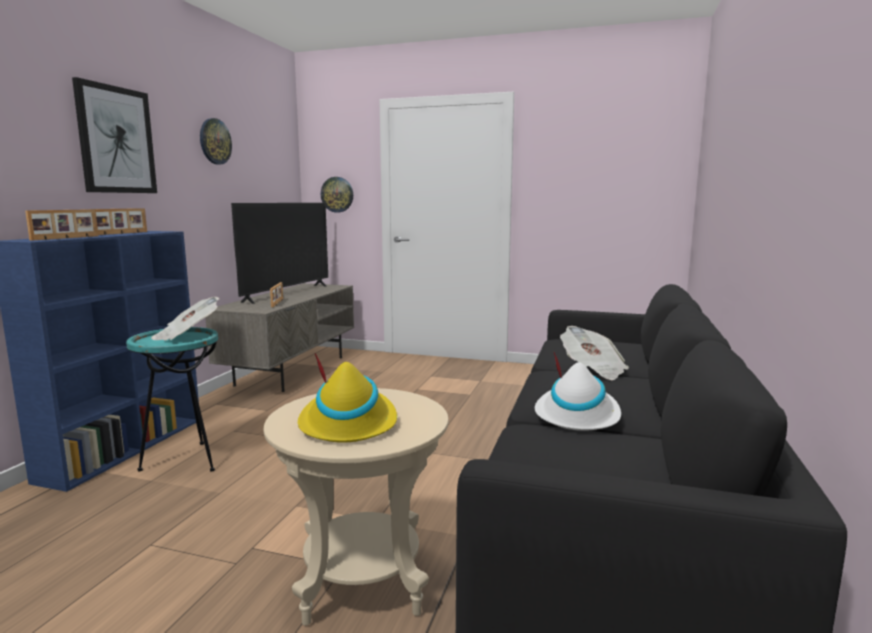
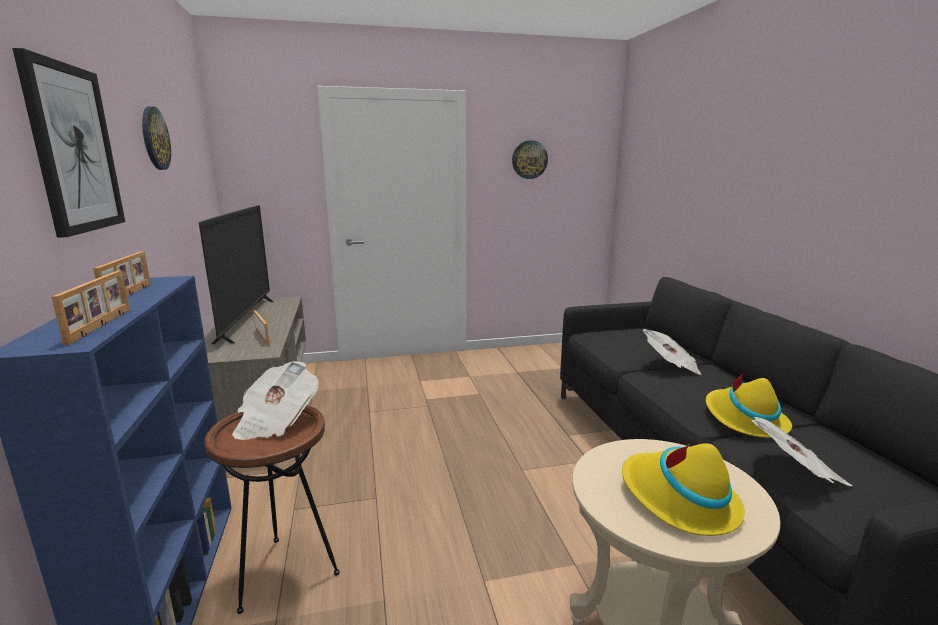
camera: 30 degrees left, 5 degrees up
(185, 460) = (285, 573): turquoise side table -> brown side table
(337, 194) = (269, 194): wall clock -> wall clock (529, 159)
(533, 451) = (795, 472): none -> newspaper
(577, 414) = (744, 419): white hat -> yellow hat

